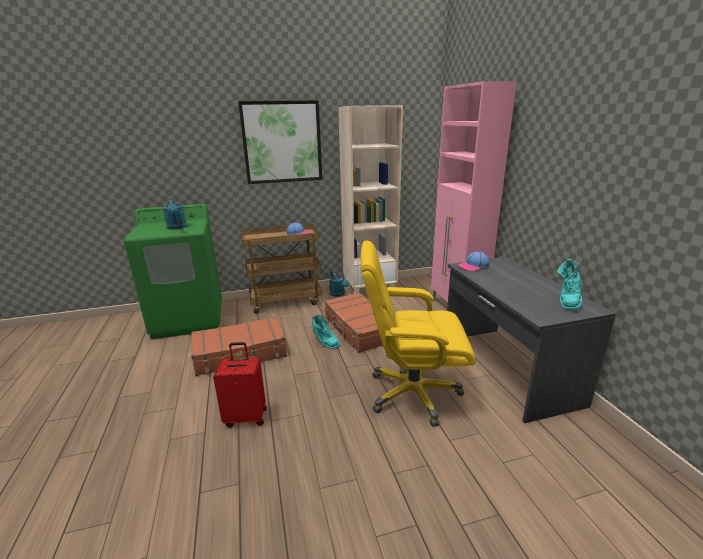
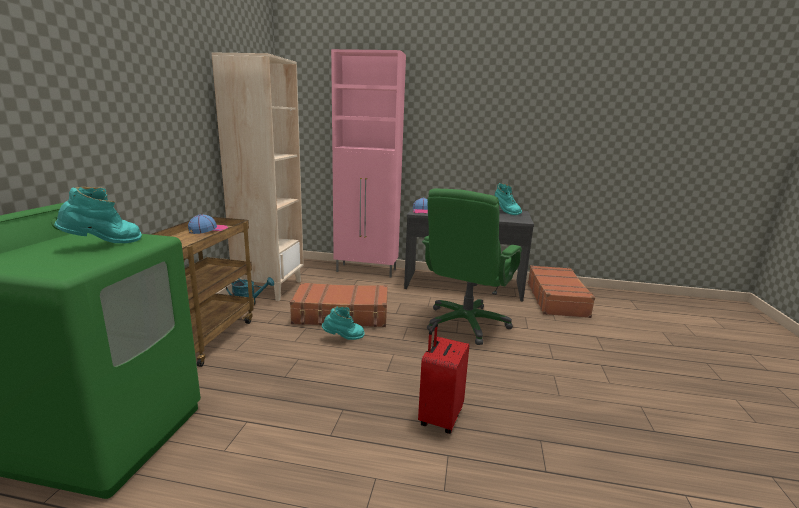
camera: 65 degrees left, 5 degrees down
(177, 227) = (104, 245): turquoise watering can -> turquoise boot
(240, 354) = (300, 399): brown suitcase -> brown suitcase (557, 299)
(282, 142) = (156, 94): picture -> none
(412, 393) = (466, 323): yellow office chair -> green office chair

